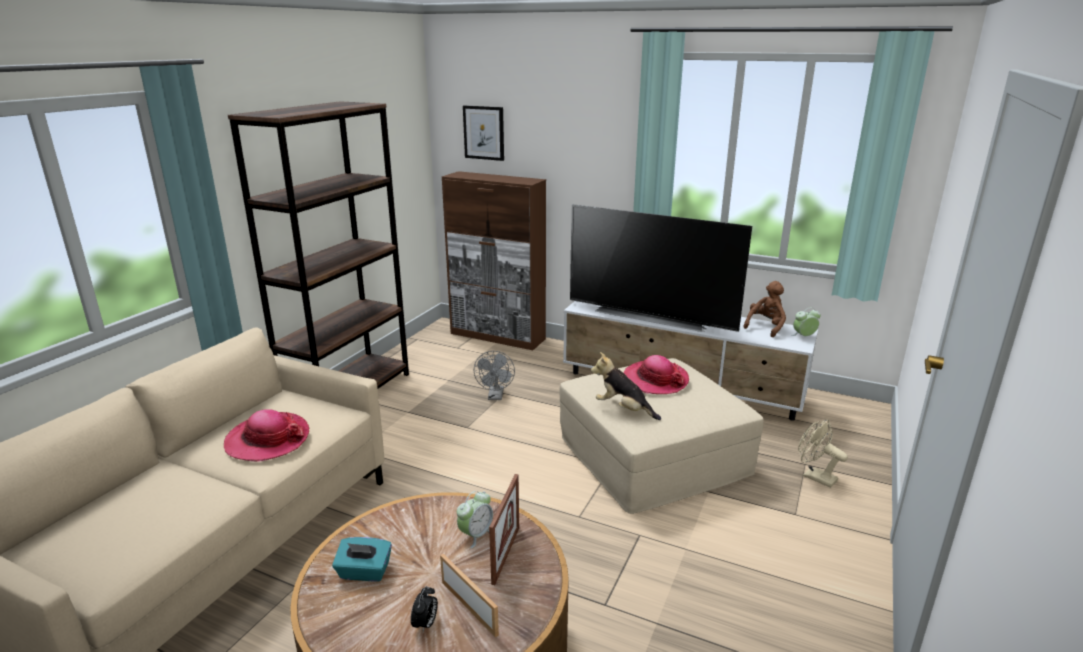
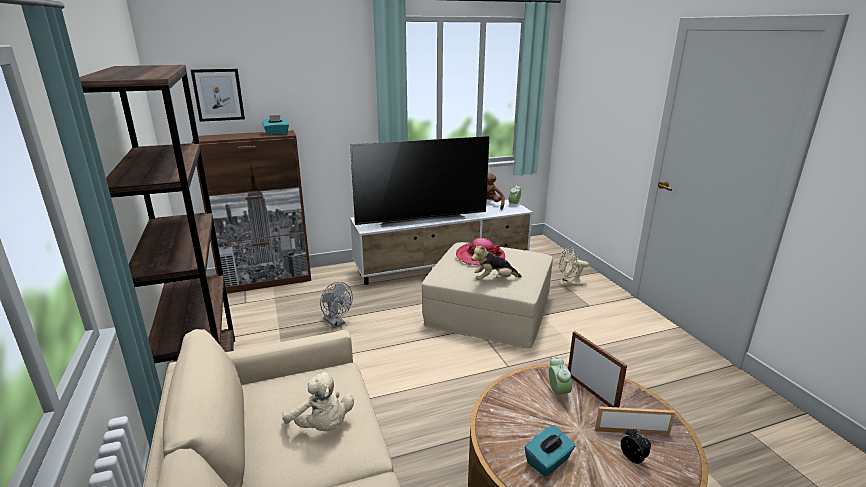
camera: 45 degrees left, 0 degrees up
(267, 440) = (322, 426): hat -> beige plush toy
(520, 180) = (276, 134): none -> turquoise tissue box

